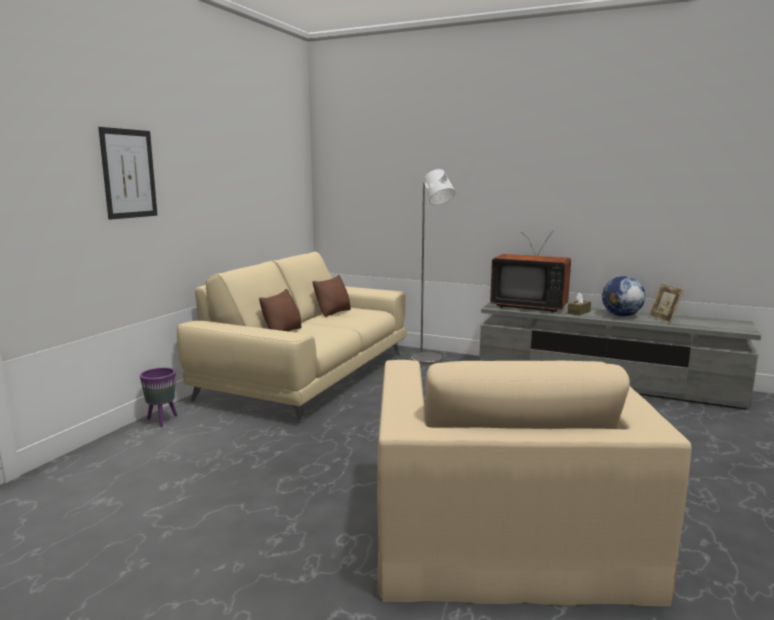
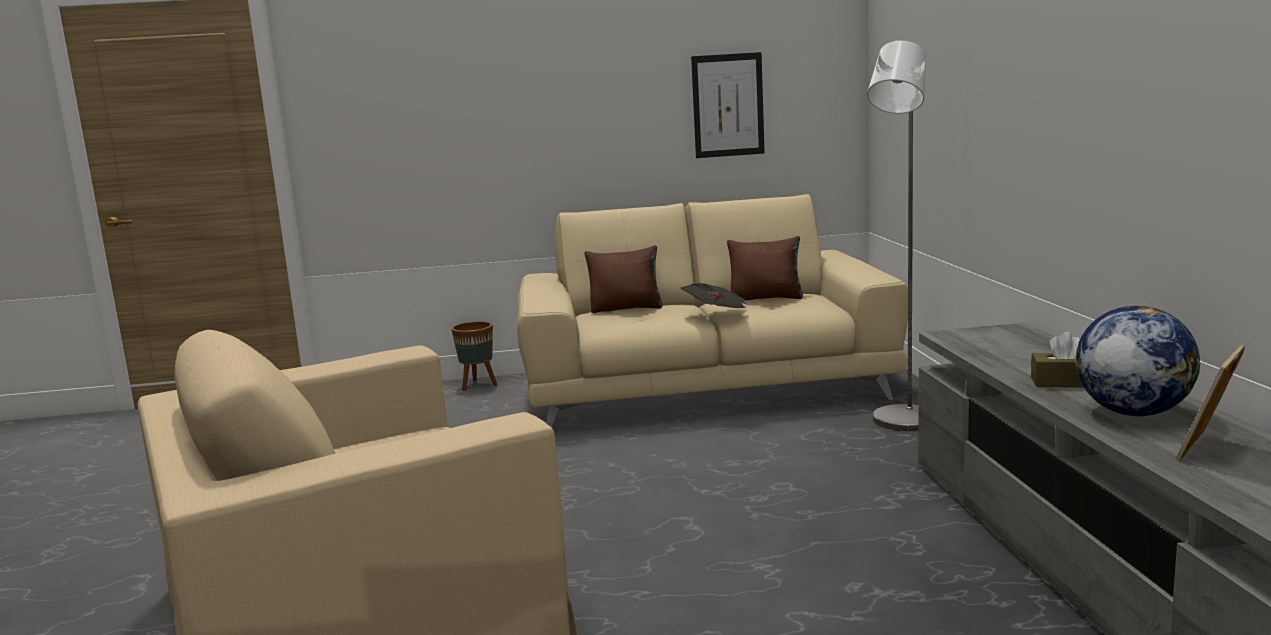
camera: 60 degrees right, 0 degrees up
(129, 174) = (462, 83): picture -> picture (728, 105)
(162, 420) = (478, 385): purple planter -> brown planter
(345, 324) = (717, 314): none -> newspaper
(529, 306) = (1018, 348): television -> none

